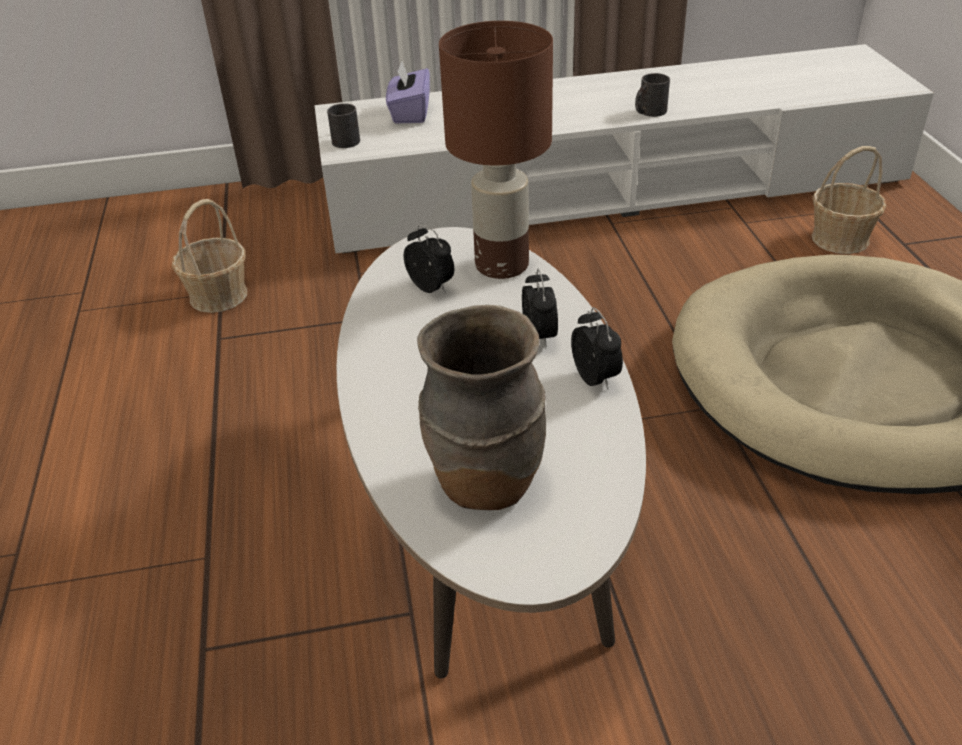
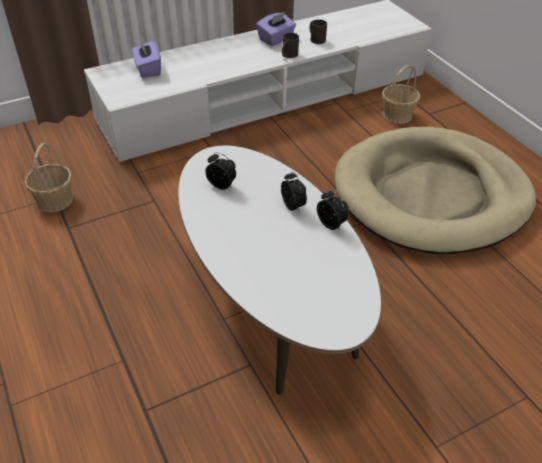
camera: 20 degrees left, 5 degrees up
(345, 139) = (115, 91): black mug -> black mug (316, 39)
(484, 483) = (300, 292): brown vase -> none
(503, 266) = (255, 166): brown table lamp -> none
(638, 87) = (276, 39): none -> purple tissue box

